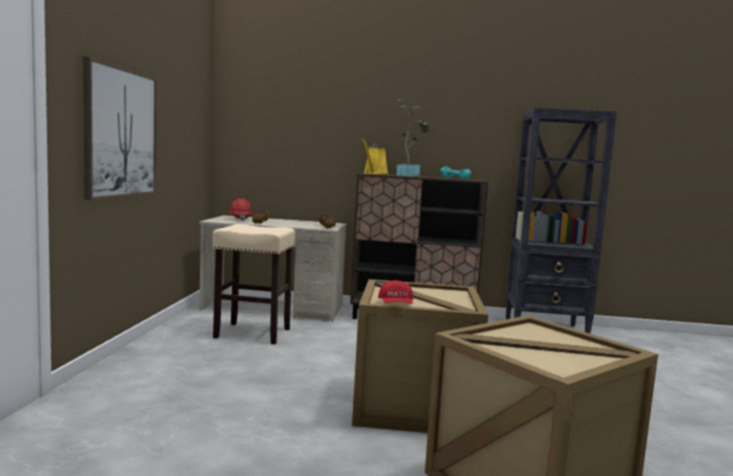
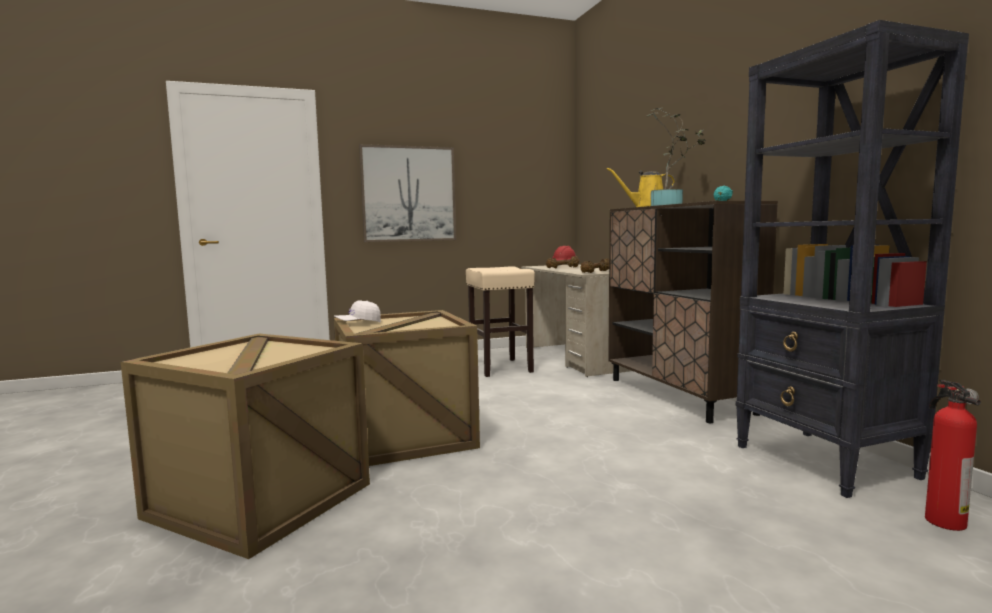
camera: 65 degrees right, 0 degrees up
(396, 305) = (358, 323): red cap -> white cap
(614, 338) = (943, 520): none -> fire extinguisher

